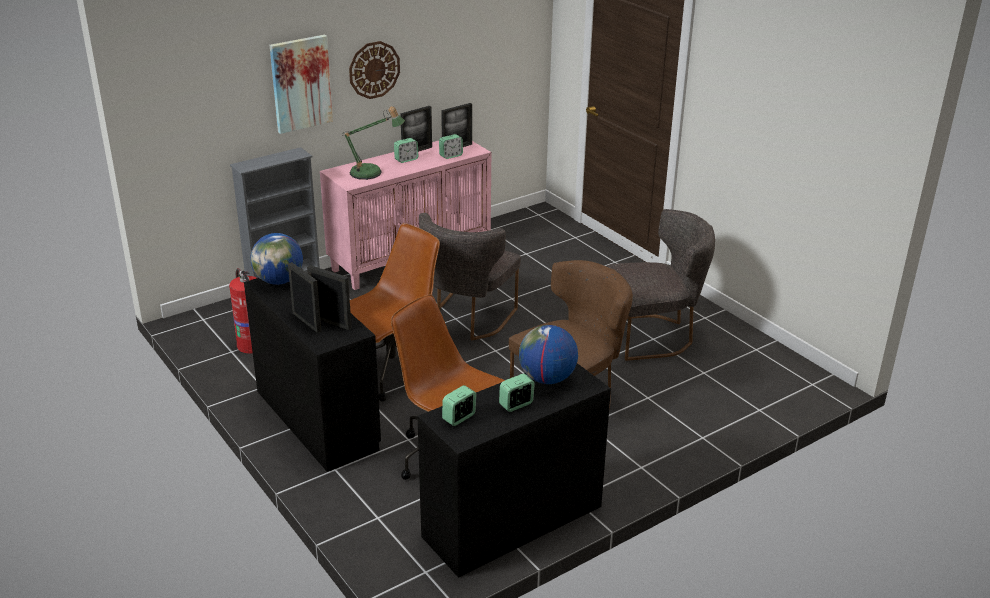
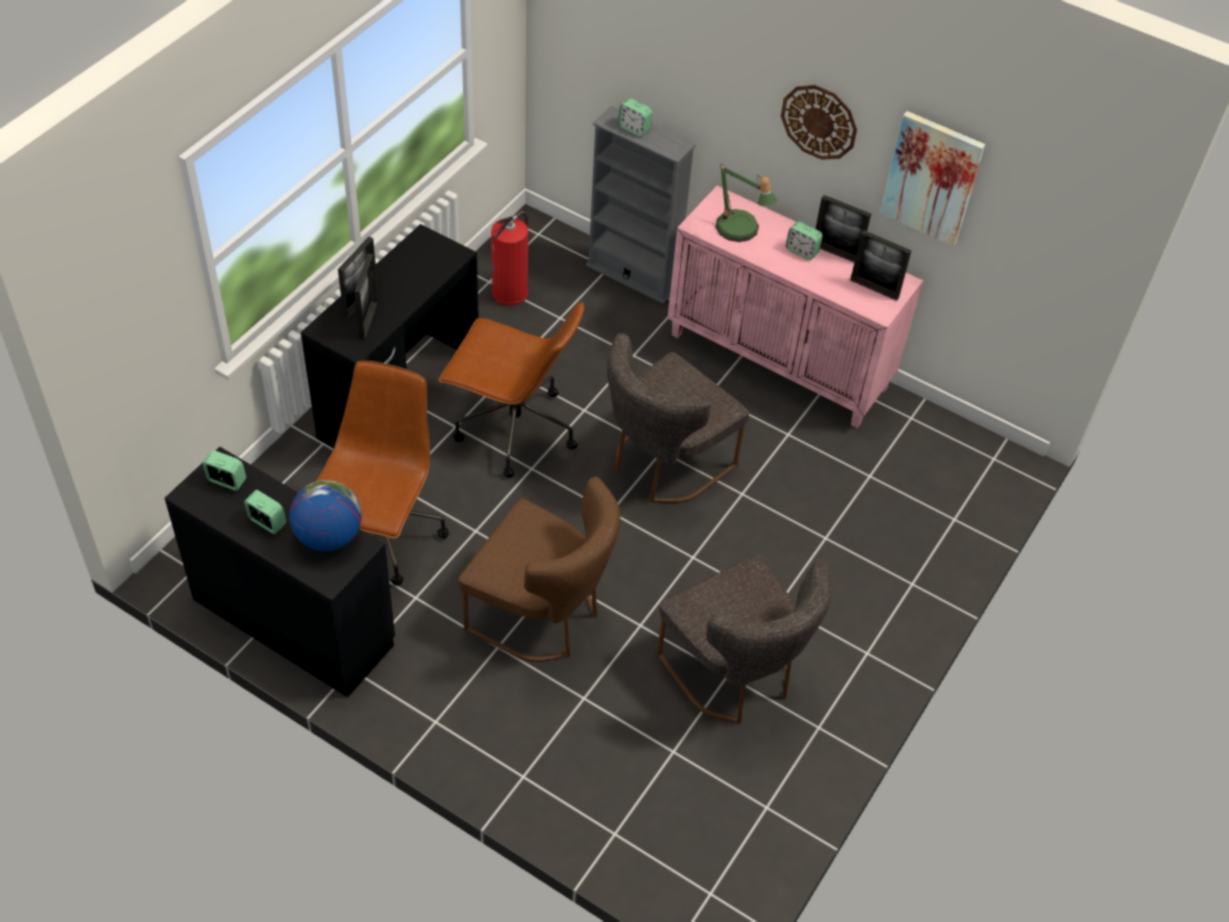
camera: 65 degrees right, 20 degrees up
(279, 281) = (435, 249): globe -> none
(301, 83) = (719, 76): picture -> picture (932, 178)
(451, 155) = (844, 290): alarm clock -> alarm clock (634, 128)
(467, 320) = (663, 464): grey chair -> grey chair turned 45 degrees counterclockwise

